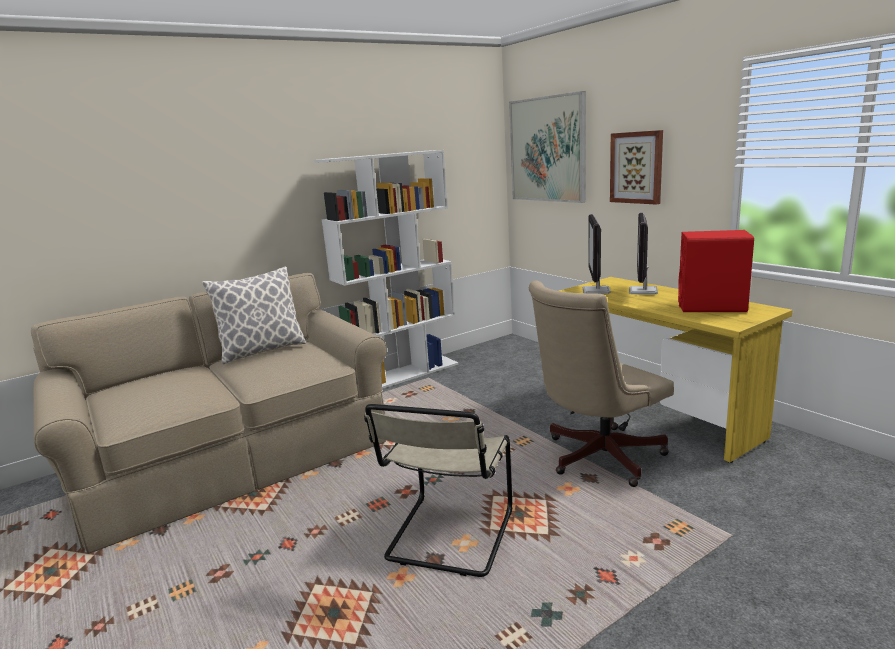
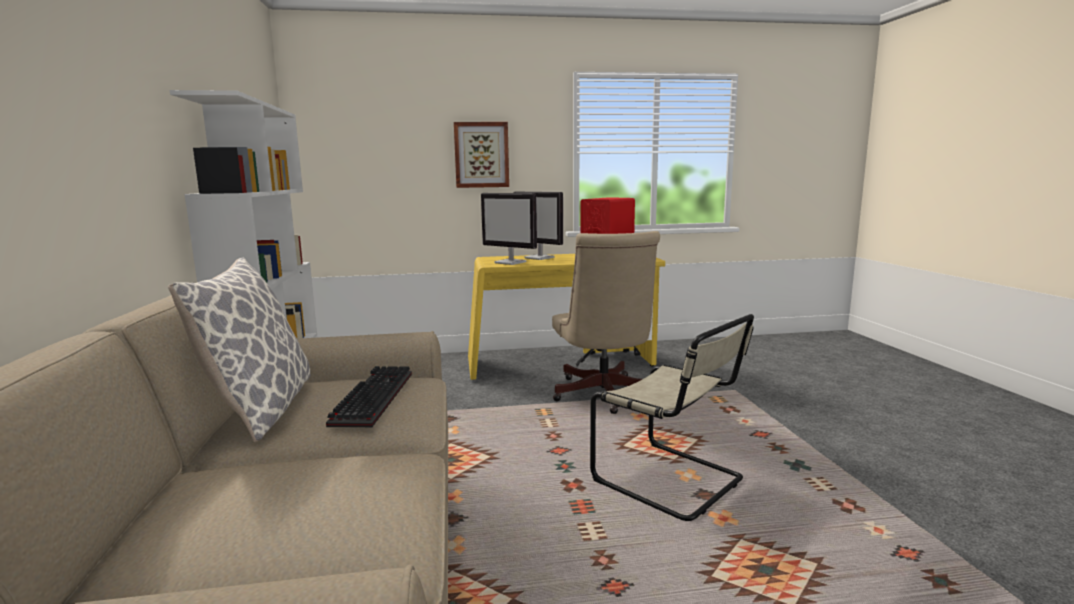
camera: 65 degrees left, 5 degrees down
(285, 364) = (372, 397): none -> keyboard
(547, 149) = (360, 135): picture -> none

